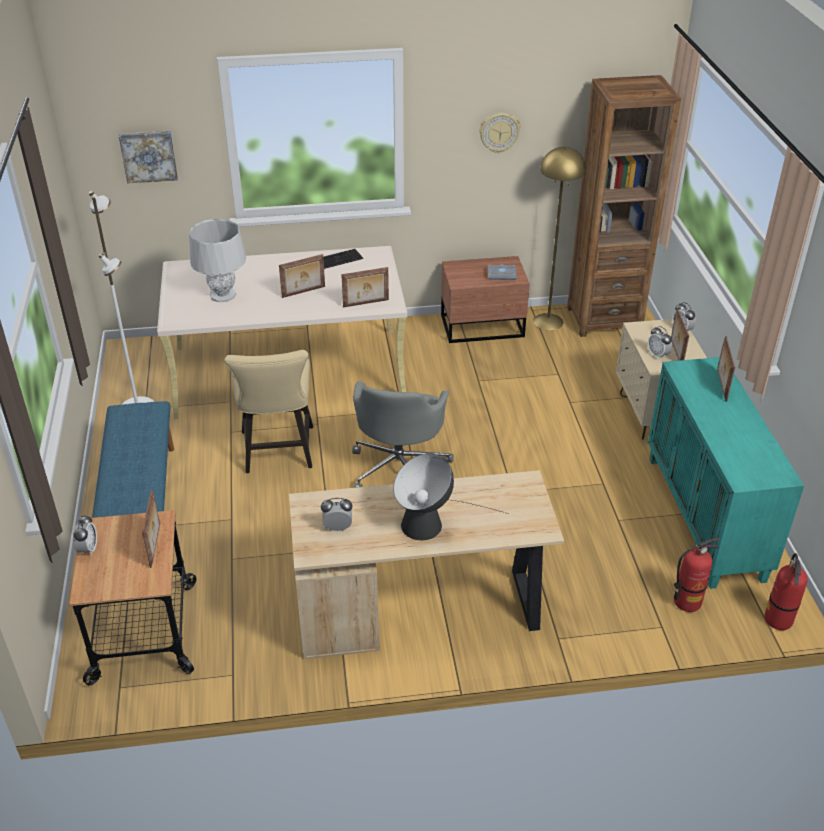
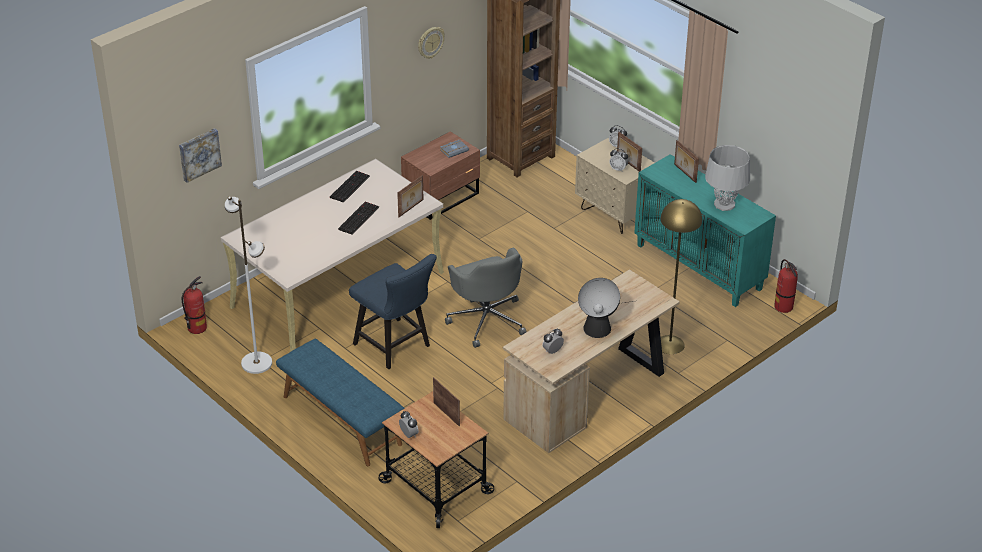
camera: 35 degrees left, 0 degrees up
(223, 295) = (303, 243): grey table lamp -> grey table lamp (724, 204)
(278, 453) = (396, 347): beige chair -> blue chair
(303, 292) = (358, 217): picture frame -> keyboard
(548, 321) = (483, 175): yellow floor lamp -> yellow floor lamp (670, 344)
(687, 601) = (729, 320): fire extinguisher -> fire extinguisher (197, 328)

